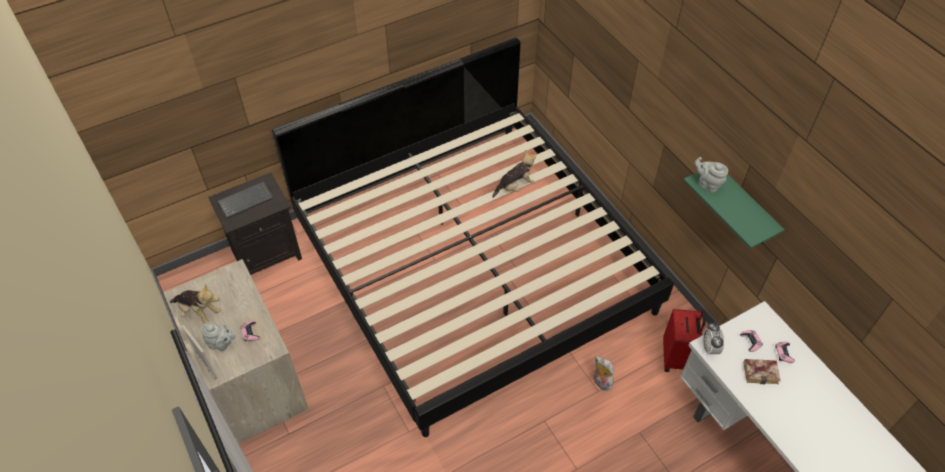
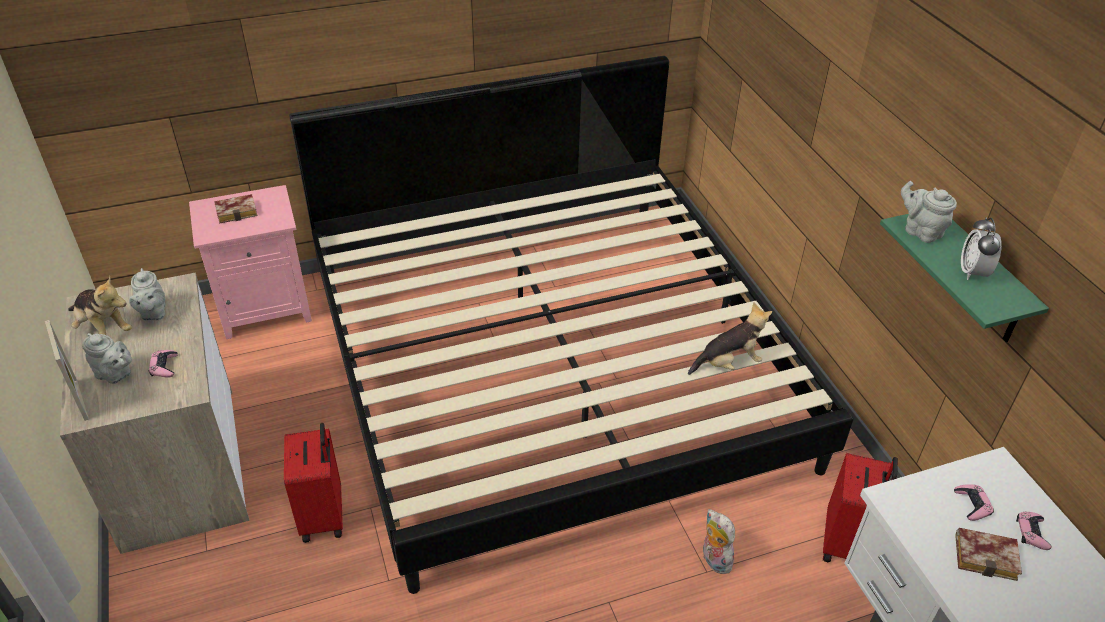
camera: 10 degrees right, 10 degrees down
(227, 295) = (153, 313): none -> grey teapot
(246, 200) = (238, 211): keyboard -> book
(267, 253) = (267, 307): black nightstand -> pink nightstand
(355, 397) = (324, 516): none -> red suitcase
(515, 186) = (632, 258): plush toy -> plush toy (728, 363)
(709, 348) = (896, 503): alarm clock -> alarm clock (972, 272)

